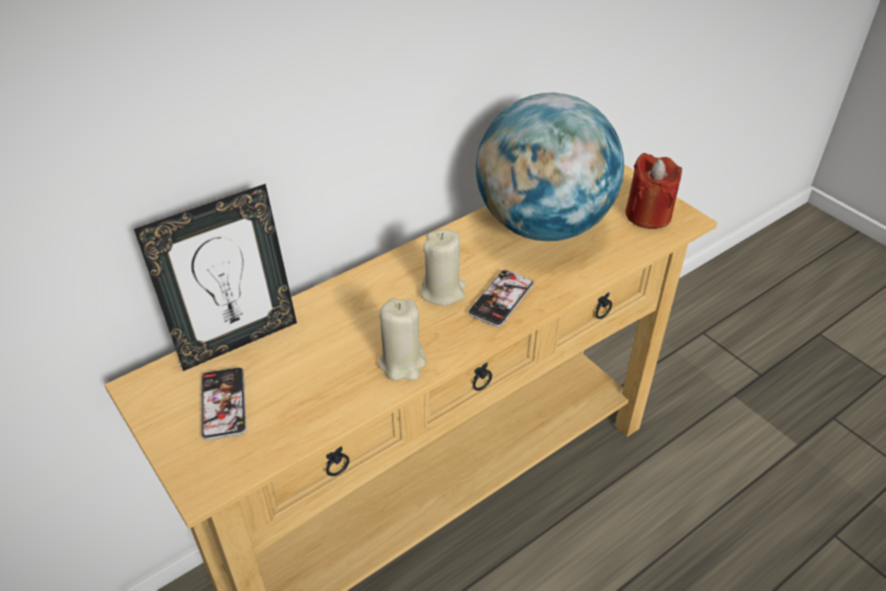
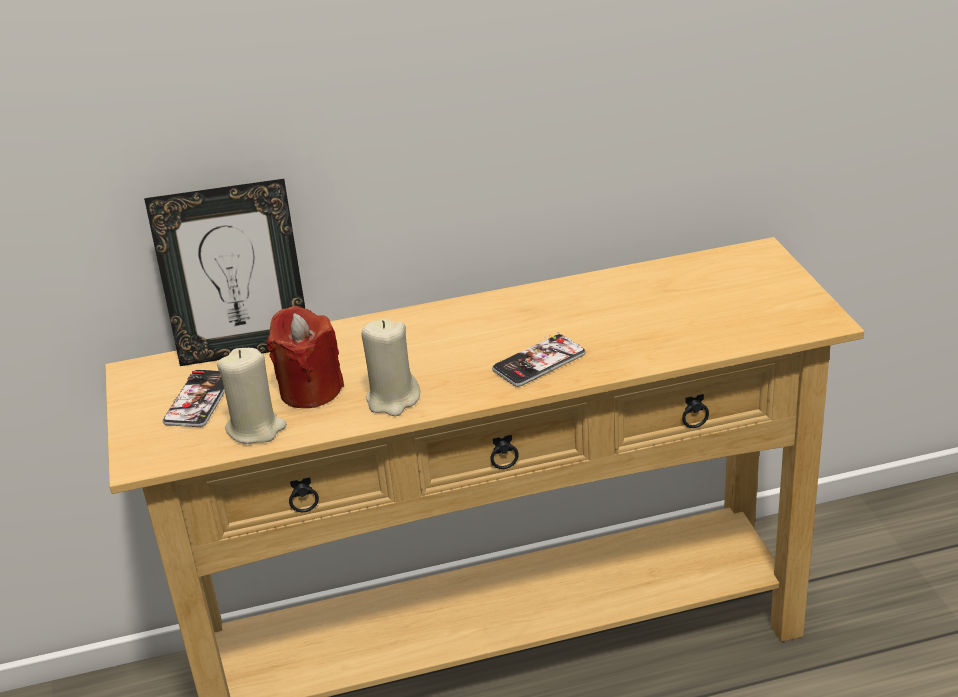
camera: 25 degrees right, 10 degrees down
(443, 291) = (480, 344): beige candle -> beige candle (256, 429)
(542, 225) = (639, 300): globe -> none
(648, 215) = (778, 309): red candle -> red candle (310, 390)

